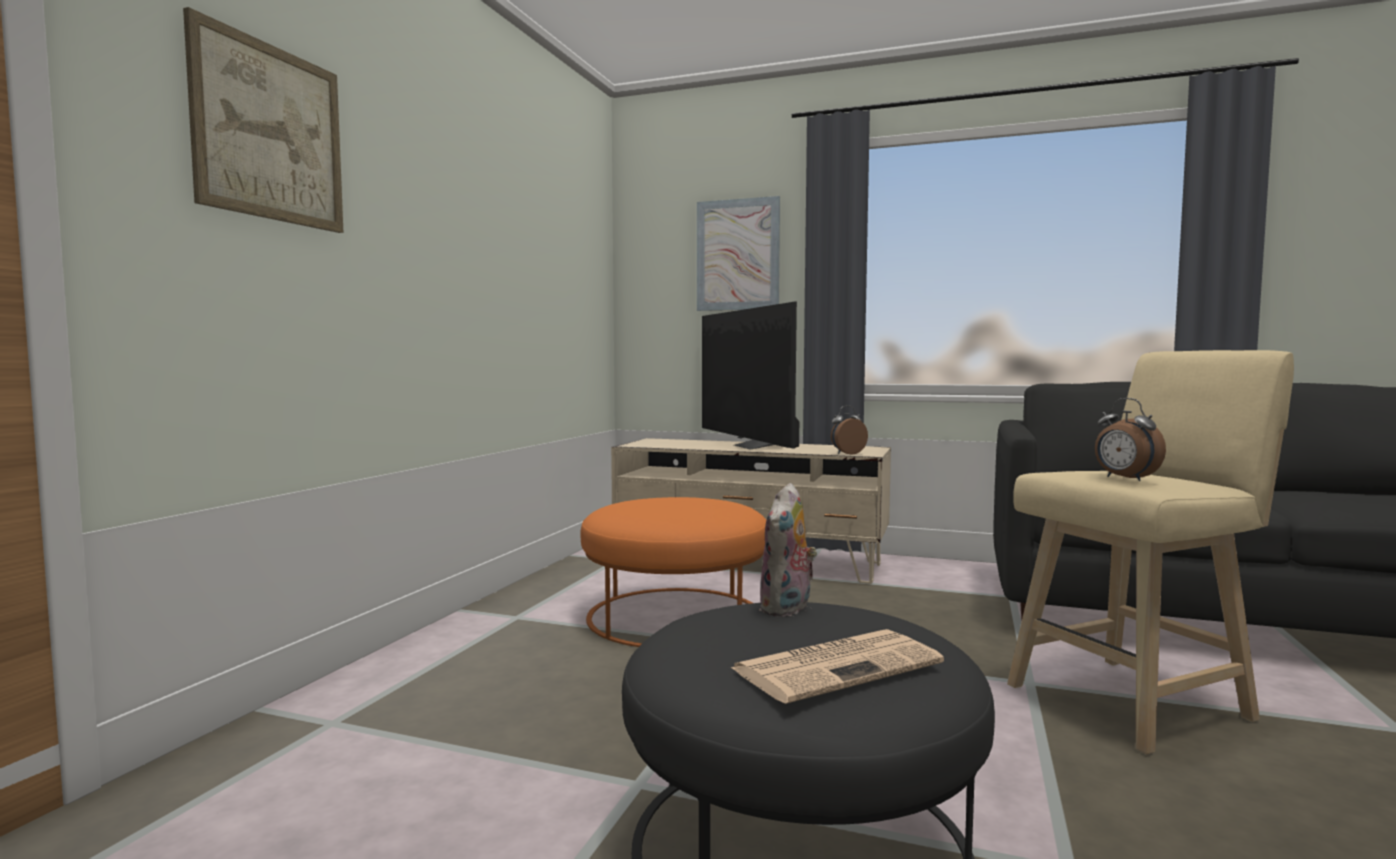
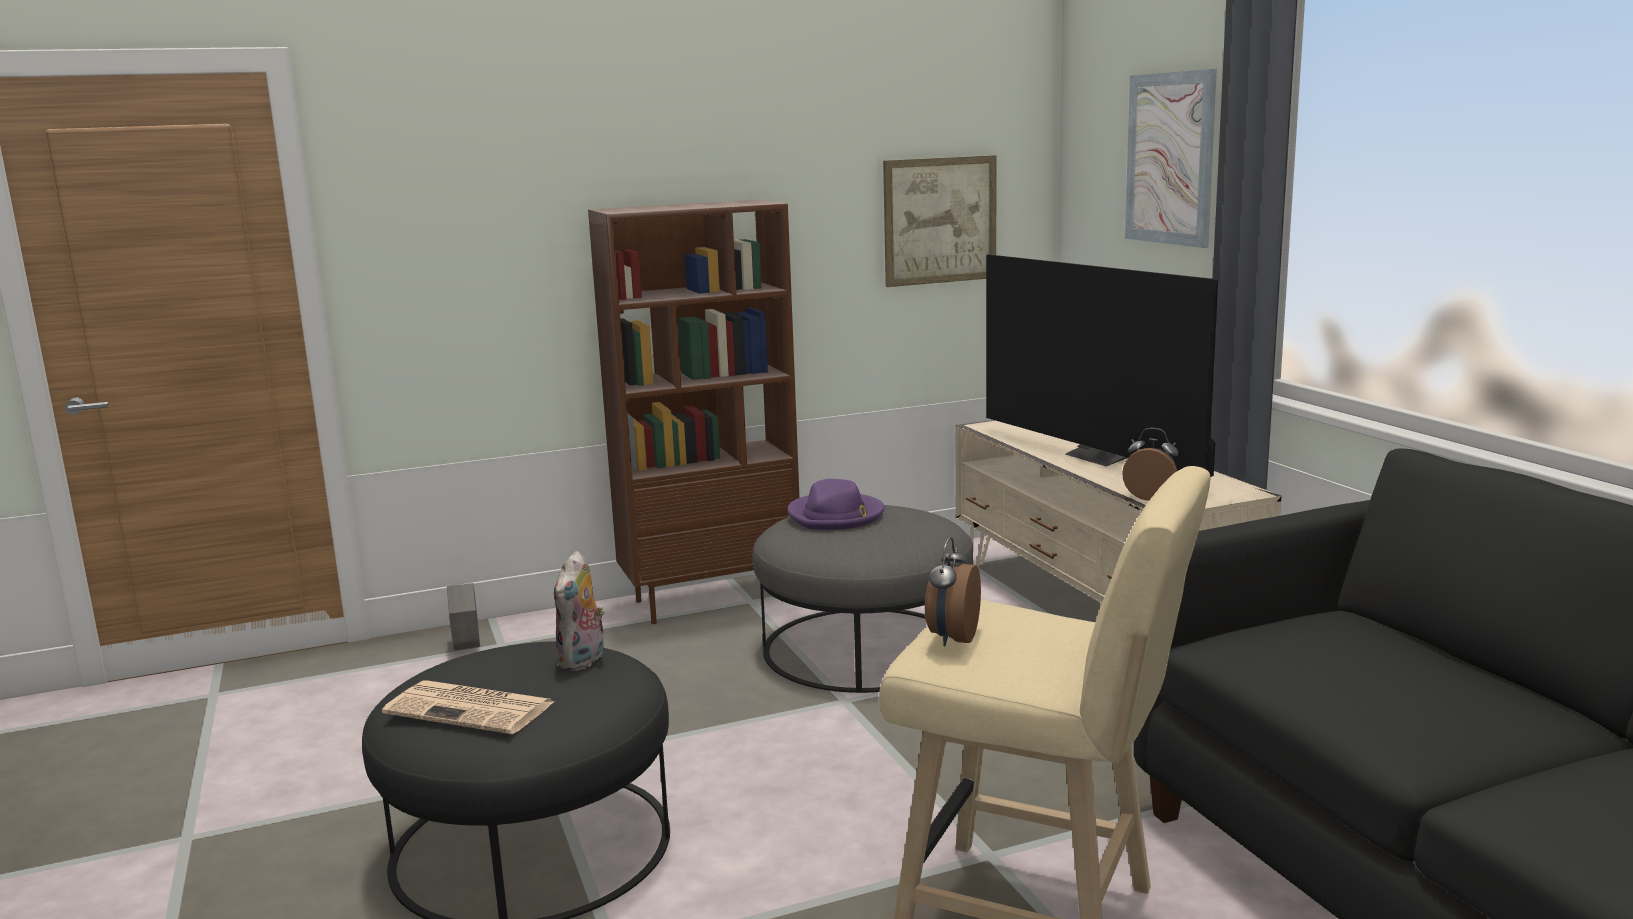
camera: 50 degrees right, 10 degrees up
(270, 133) = (481, 160): picture -> picture (940, 220)
(292, 741) = (467, 648): none -> grey planter
(480, 626) = (711, 600): none -> brown bookcase
(640, 505) = (836, 516): none -> purple hat
(675, 616) = (865, 647): orange ottoman -> grey ottoman
(754, 446) = (1100, 457): television -> television turned 60 degrees counterclockwise
(787, 609) = (583, 661): plush toy -> plush toy turned 60 degrees counterclockwise

